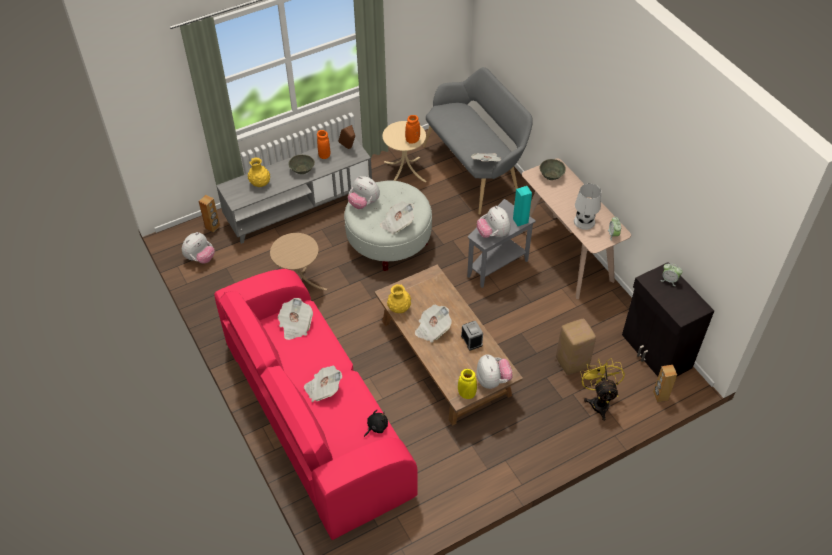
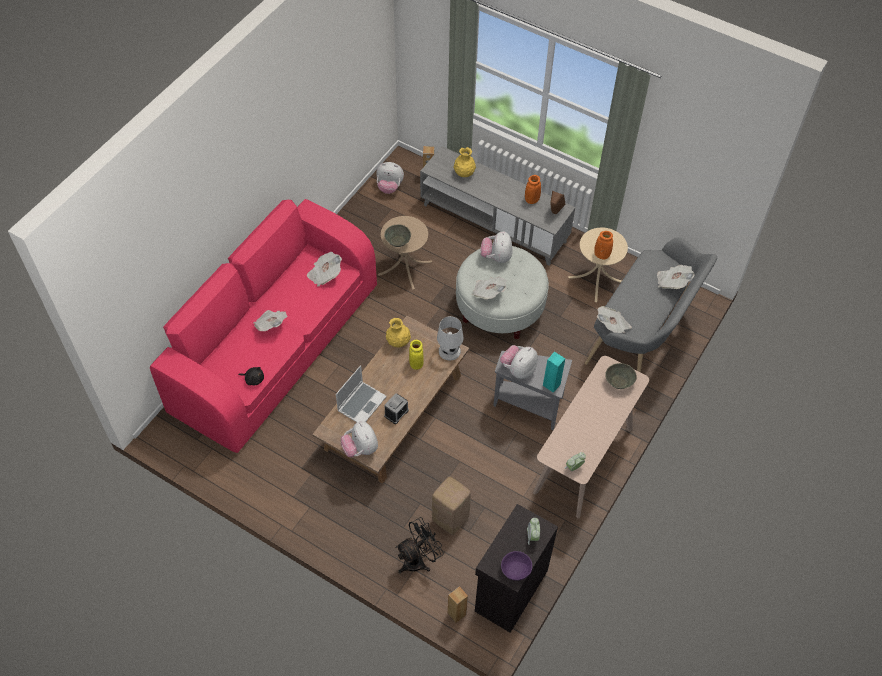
camera: 60 degrees right, 5 degrees up
(302, 169) = (502, 193): grey bowl -> grey bowl (398, 241)
(432, 329) = (390, 377): newspaper -> newspaper (672, 282)
(446, 361) = (361, 403): none -> laptop
(466, 393) = (334, 434): yellow vase -> yellow vase (416, 363)
(492, 380) = (360, 449): plush toy -> plush toy turned 105 degrees clockwise
(584, 221) = (575, 435): white table lamp -> white table lamp (450, 351)
(599, 401) = (418, 560): yellow fan -> black fan
(694, 303) = (516, 570): none -> purple bowl

